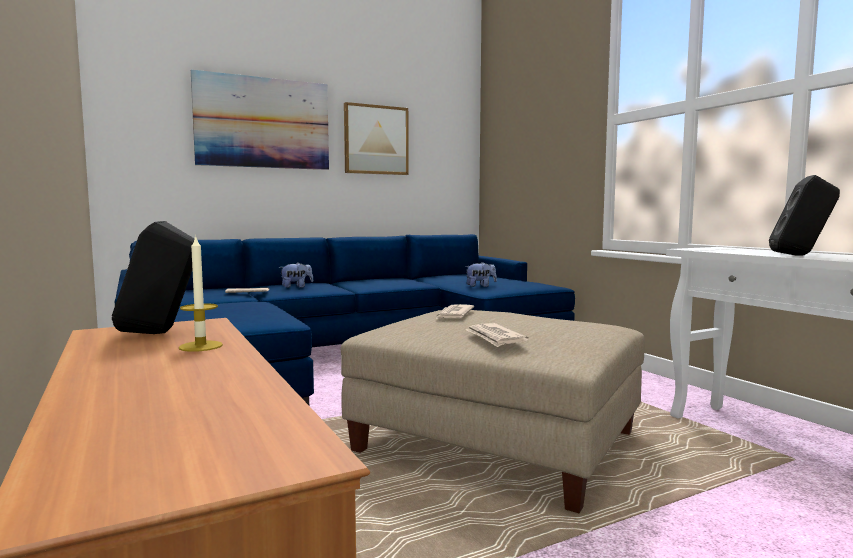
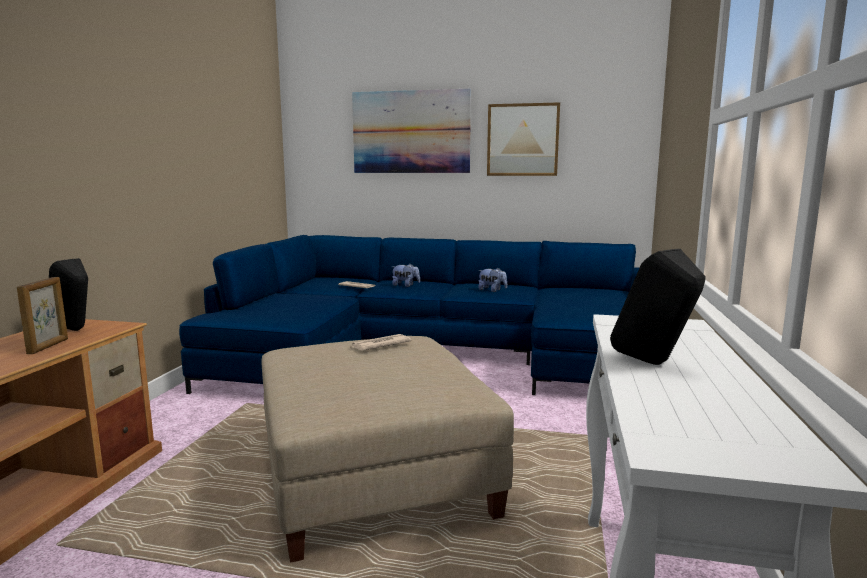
camera: 40 degrees right, 5 degrees up
(200, 346) = (49, 346): candle -> picture frame
(480, 286) = (563, 310): plush toy -> plush toy (492, 290)
(495, 338) = (314, 379): newspaper -> none

